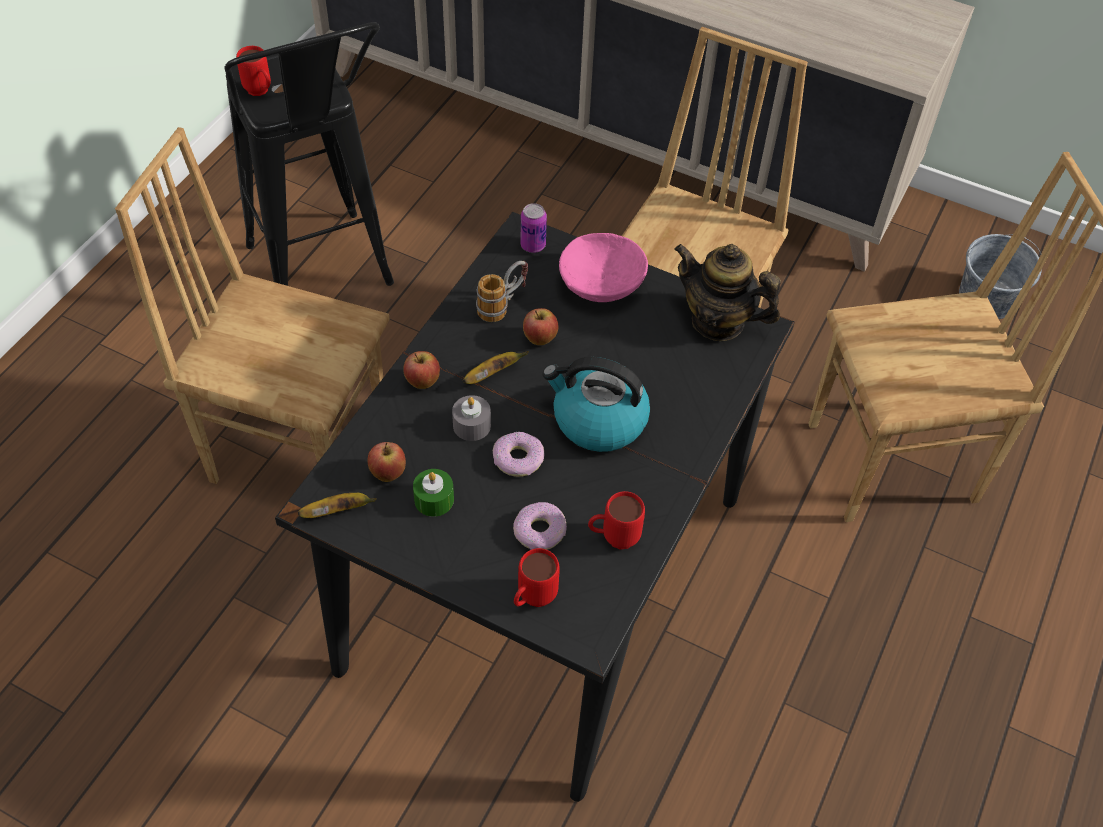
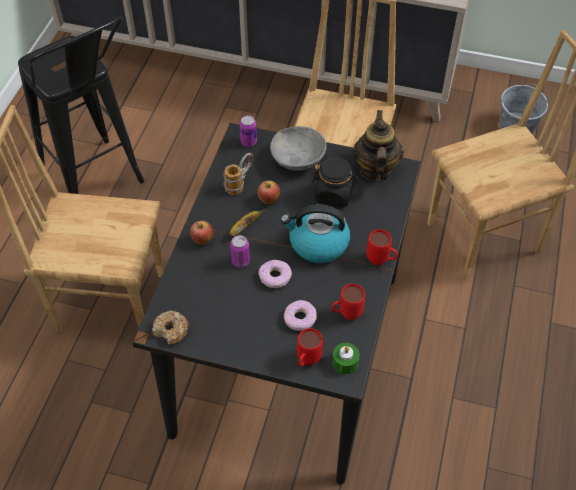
camera: 10 degrees left, 0 degrees up
(261, 93) = (45, 73): red mug -> red mug (381, 261)
(337, 511) = (171, 330): banana -> donut
(388, 474) = (196, 301): apple -> none
(434, 499) = (229, 312): green candle -> green candle (345, 362)
(472, 425) = (240, 261): grey candle -> can
(602, 285) = (298, 159): pink bowl -> grey bowl
(643, 349) = (334, 194): none -> black jar
(718, 321) = (375, 169): teapot -> teapot turned 75 degrees clockwise

